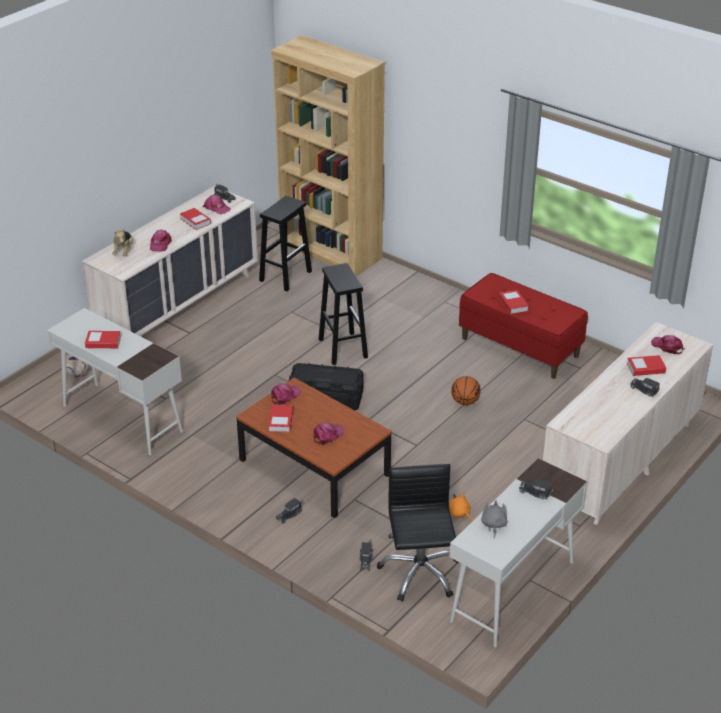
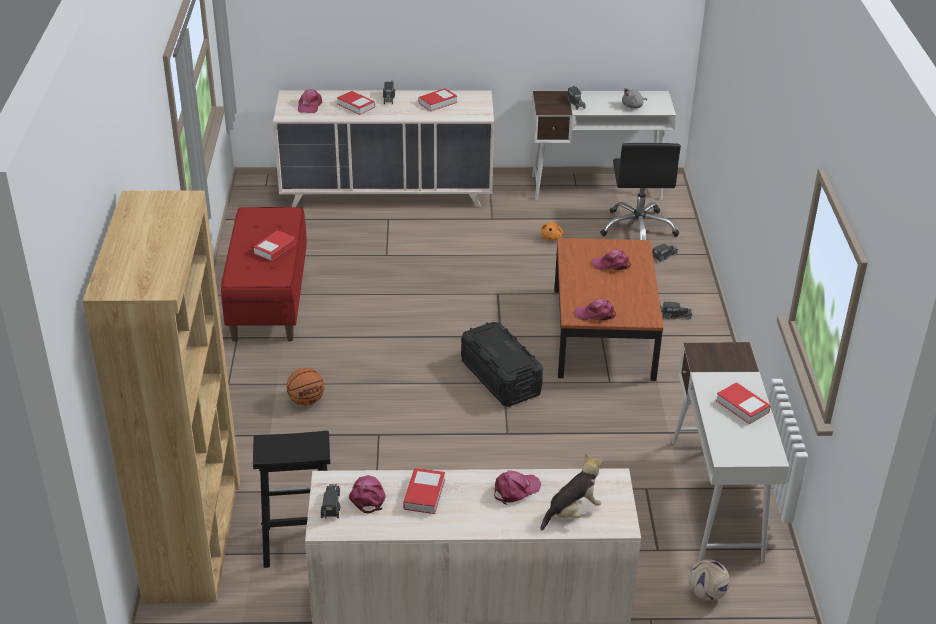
camera: 130 degrees left, 0 degrees up
(281, 421) = (632, 298): book -> book (437, 102)
(342, 348) = (402, 412): black stool -> none
(419, 573) = (638, 229): black office chair -> black office chair turned 45 degrees counterclockwise
(465, 402) = (400, 295): basketball -> basketball (306, 401)

